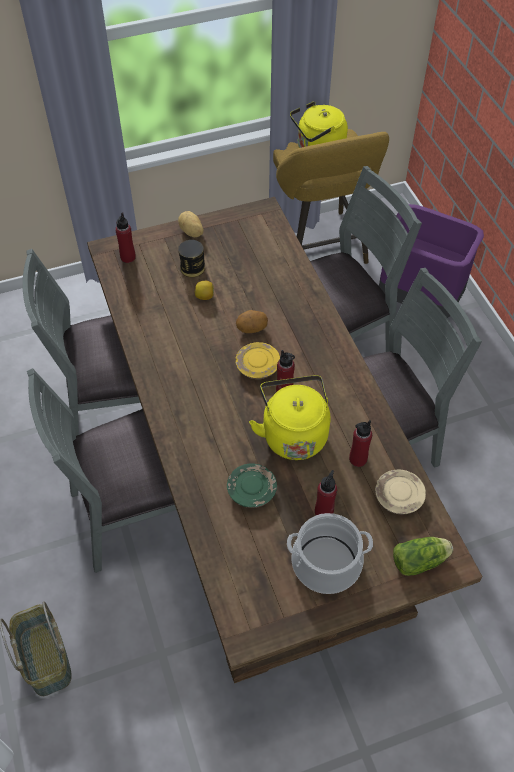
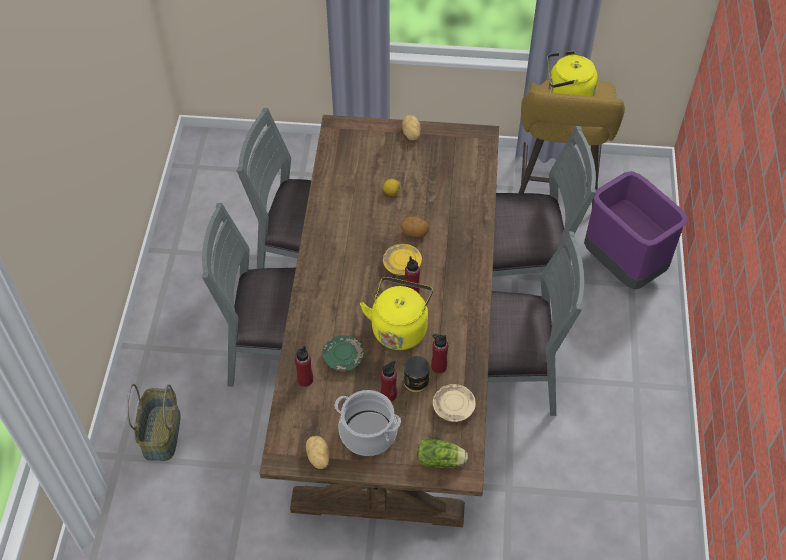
camera: 25 degrees right, 0 degrees up
(128, 257) = (348, 138): red bottle -> red bottle (305, 380)
(192, 268) = (395, 165): can -> can (416, 381)
(287, 617) = (317, 457): none -> potato

